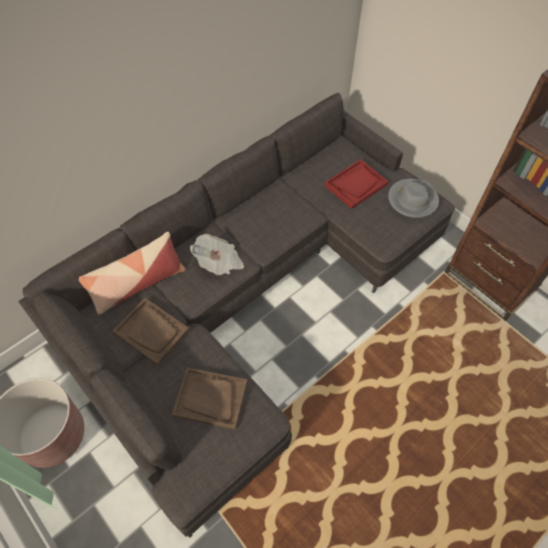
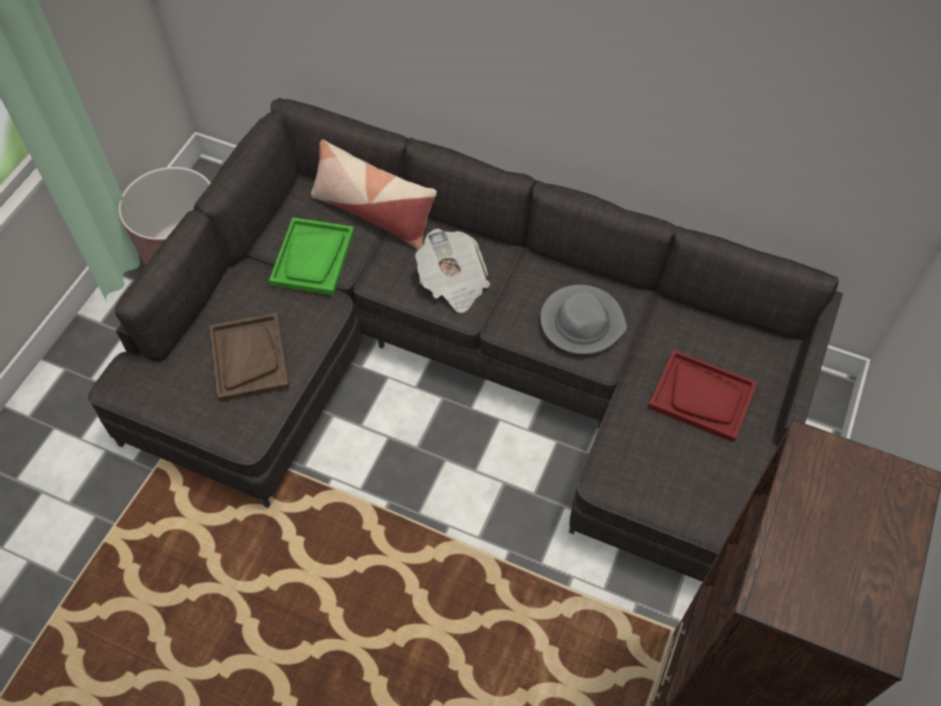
camera: 65 degrees right, 0 degrees up
(152, 332) = (313, 258): brown tray -> green tray
(412, 200) = (725, 490): grey hat -> grey hat (581, 322)

